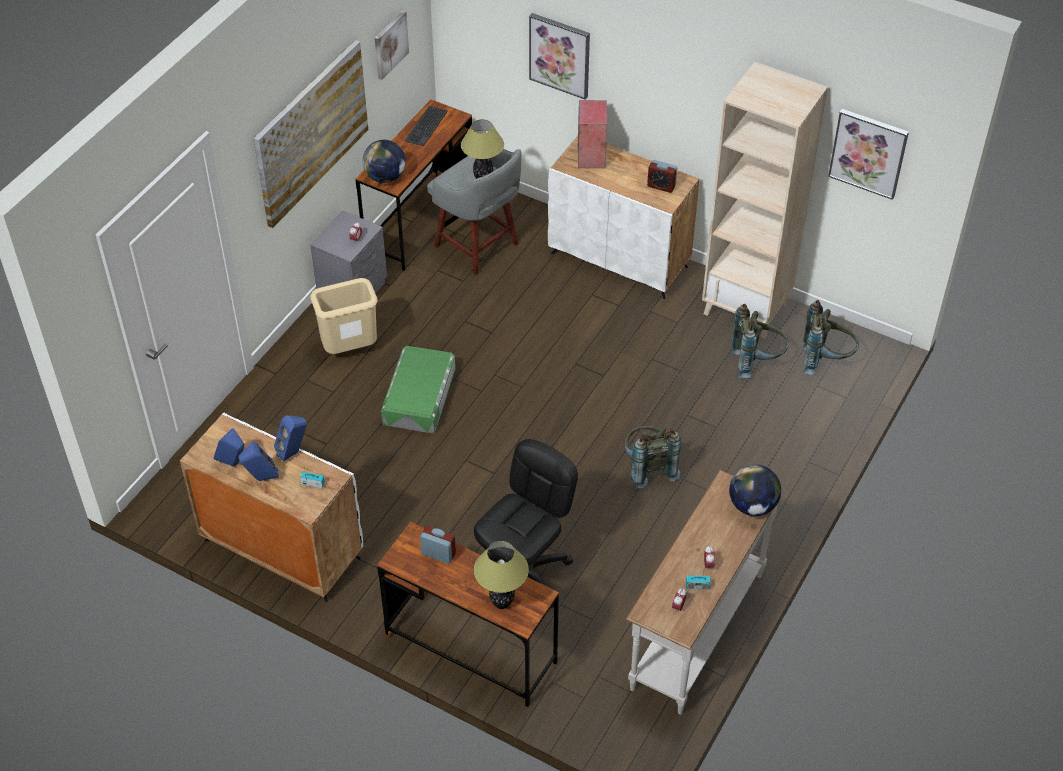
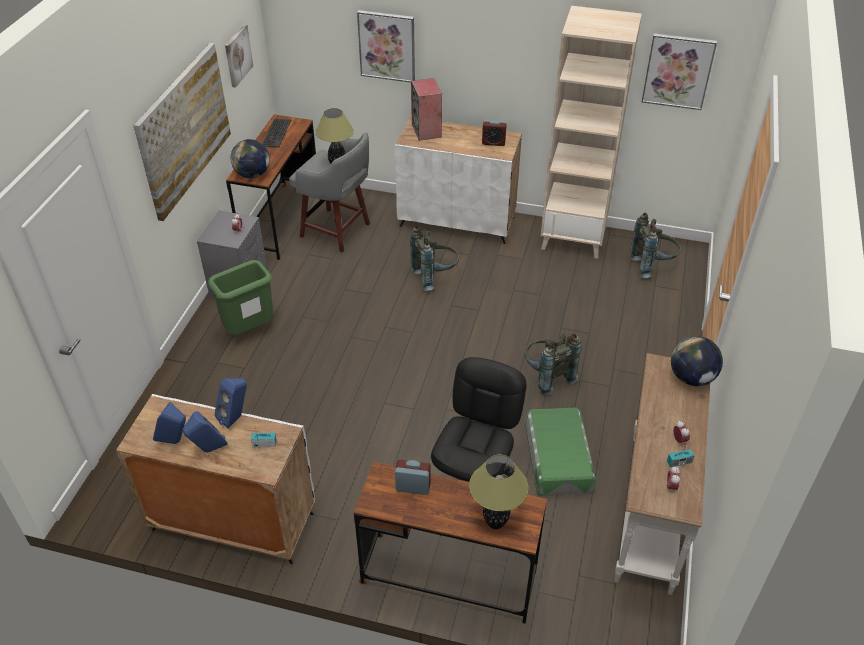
camera: 15 degrees left, 5 degrees down
(350, 349) = (250, 330): beige trash can -> green trash can
(419, 396) = (324, 356): green storage box -> green storage box (557, 457)
(757, 361) = (599, 276): grey backpack -> grey backpack (435, 276)

